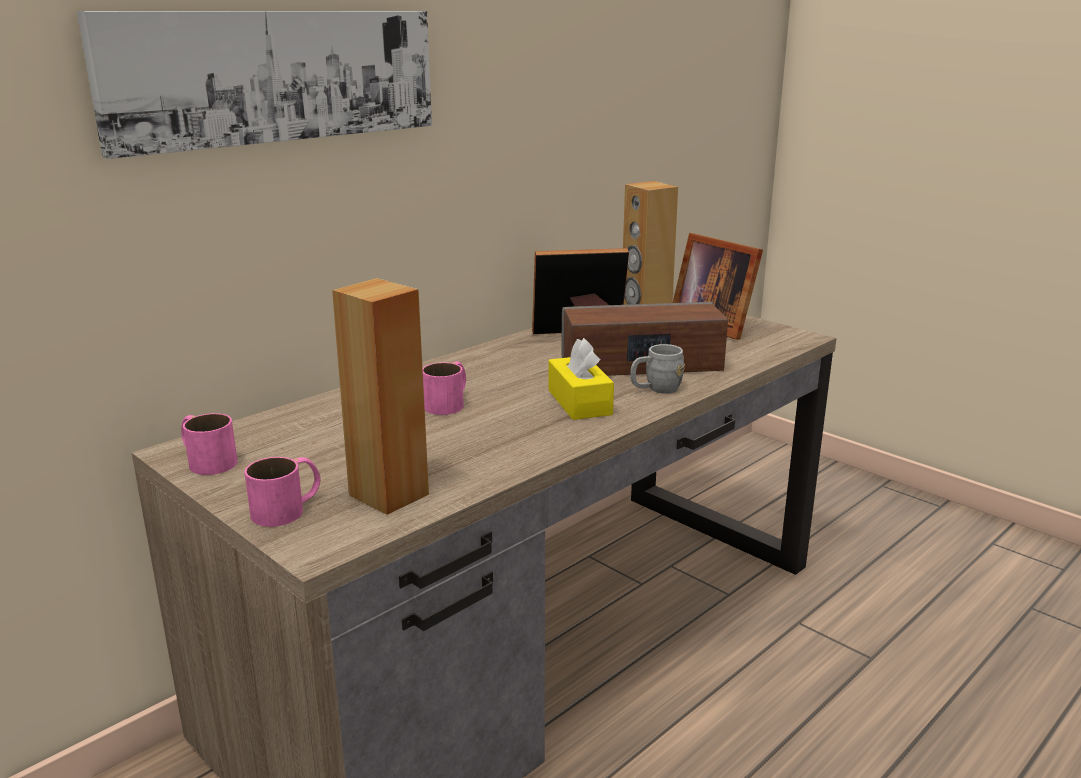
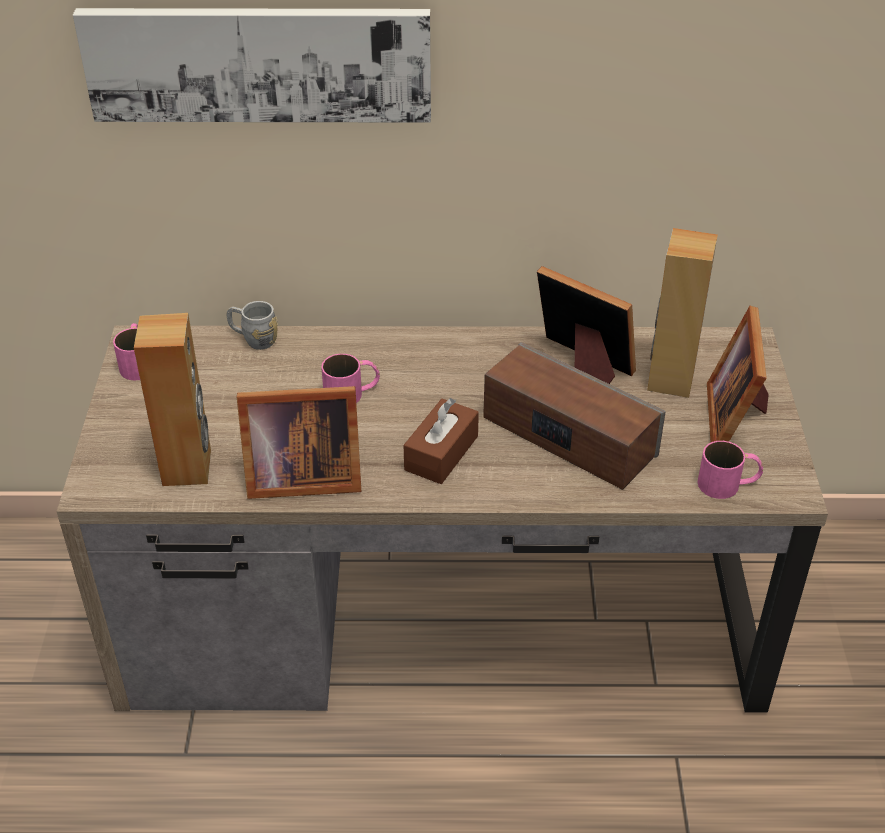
camera: 45 degrees right, 20 degrees up
(288, 508) = (123, 441): pink mug -> pink mug (728, 484)
(500, 456) = (299, 477): none -> picture frame
(579, 402) = (441, 453): yellow tissue box -> brown tissue box
(655, 389) = (524, 476): grey mug -> grey mug (253, 339)

